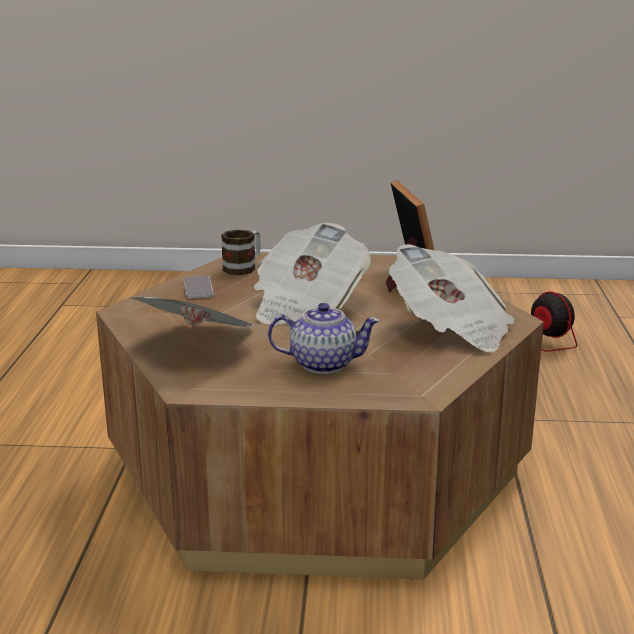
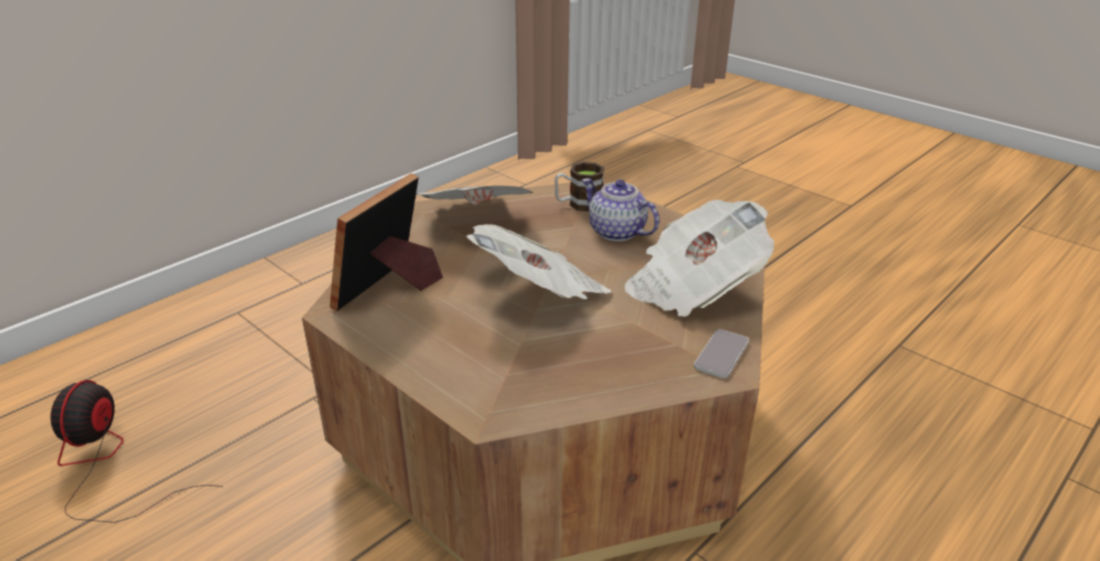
camera: 140 degrees left, 10 degrees up
(198, 288) = (611, 374): phone -> phone (721, 354)
(244, 267) = (512, 392): mug -> mug (578, 204)

